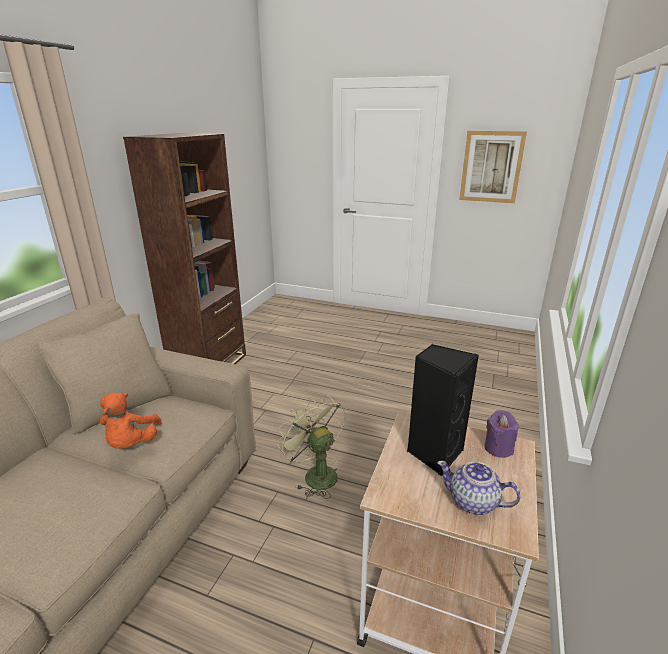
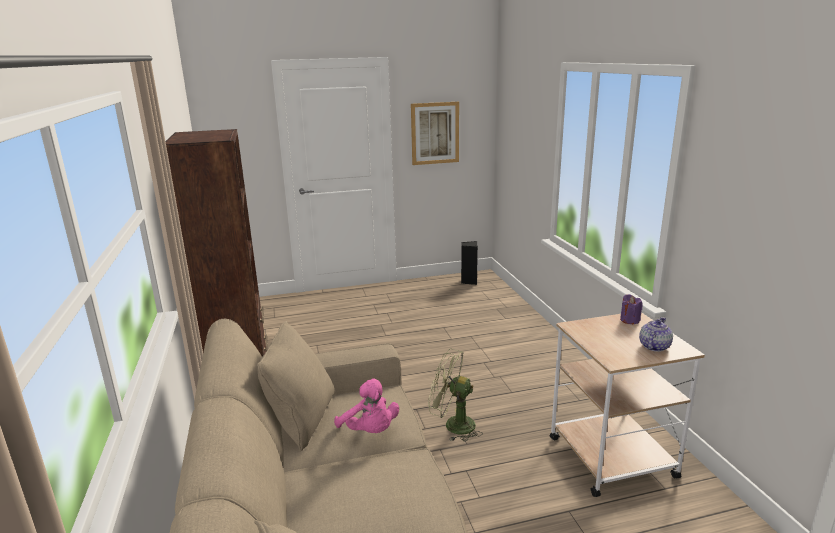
camera: 35 degrees left, 5 degrees down
(132, 443) = (370, 431): orange plush toy -> pink plush toy
(434, 453) = (606, 334): black speaker -> black speaker (469, 281)
(473, 502) = (654, 346): teapot -> teapot turned 135 degrees clockwise

